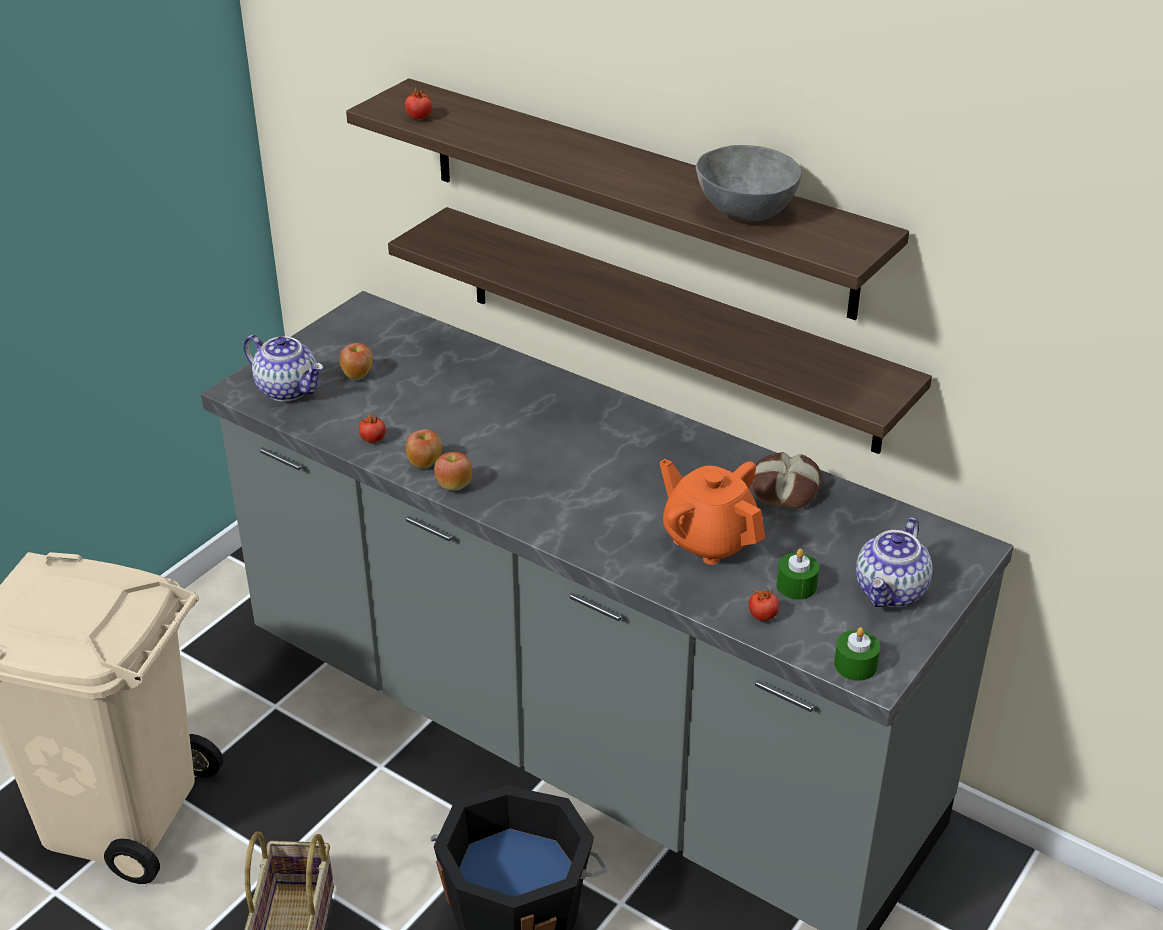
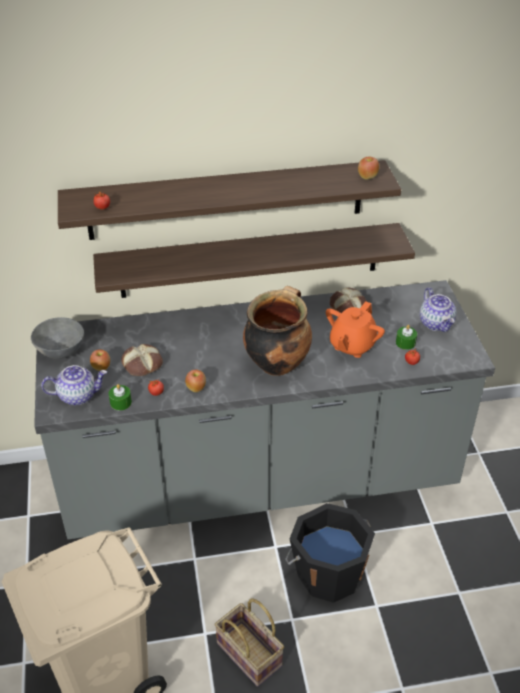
camera: 45 degrees left, 5 degrees up
(406, 399) = (142, 364): none -> bread
(454, 486) = (224, 389): apple -> apple (367, 177)
(570, 497) = (277, 362): none -> cooking pot
(709, 540) = (352, 345): orange teapot -> orange teapot turned 60 degrees counterclockwise
(745, 210) = (317, 182): grey bowl -> grey bowl (60, 350)
(855, 665) = (464, 359): green candle -> green candle (120, 402)

